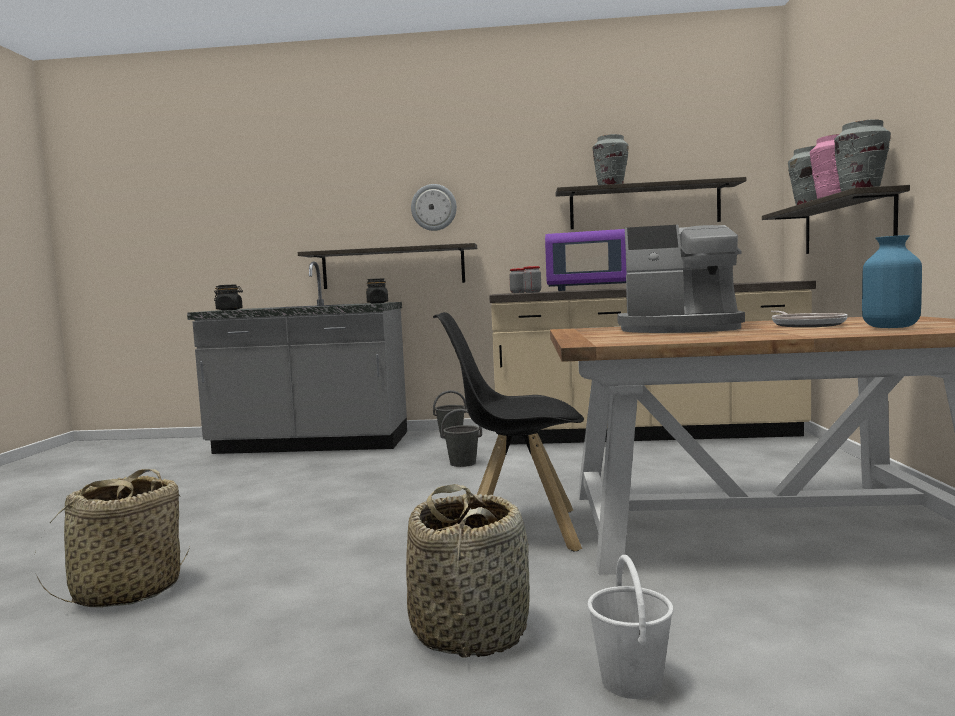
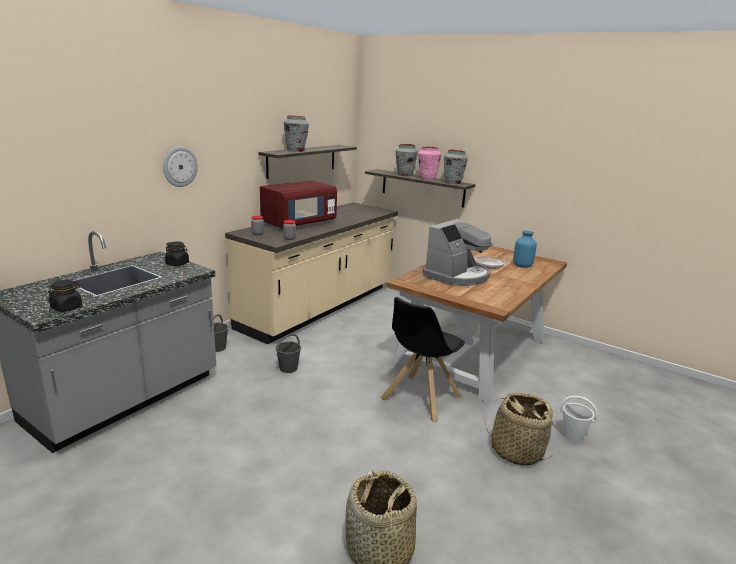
camera: 60 degrees left, 15 degrees up
(393, 267) = (149, 222): shelf -> none
(599, 289) = (298, 223): purple microwave -> red microwave

